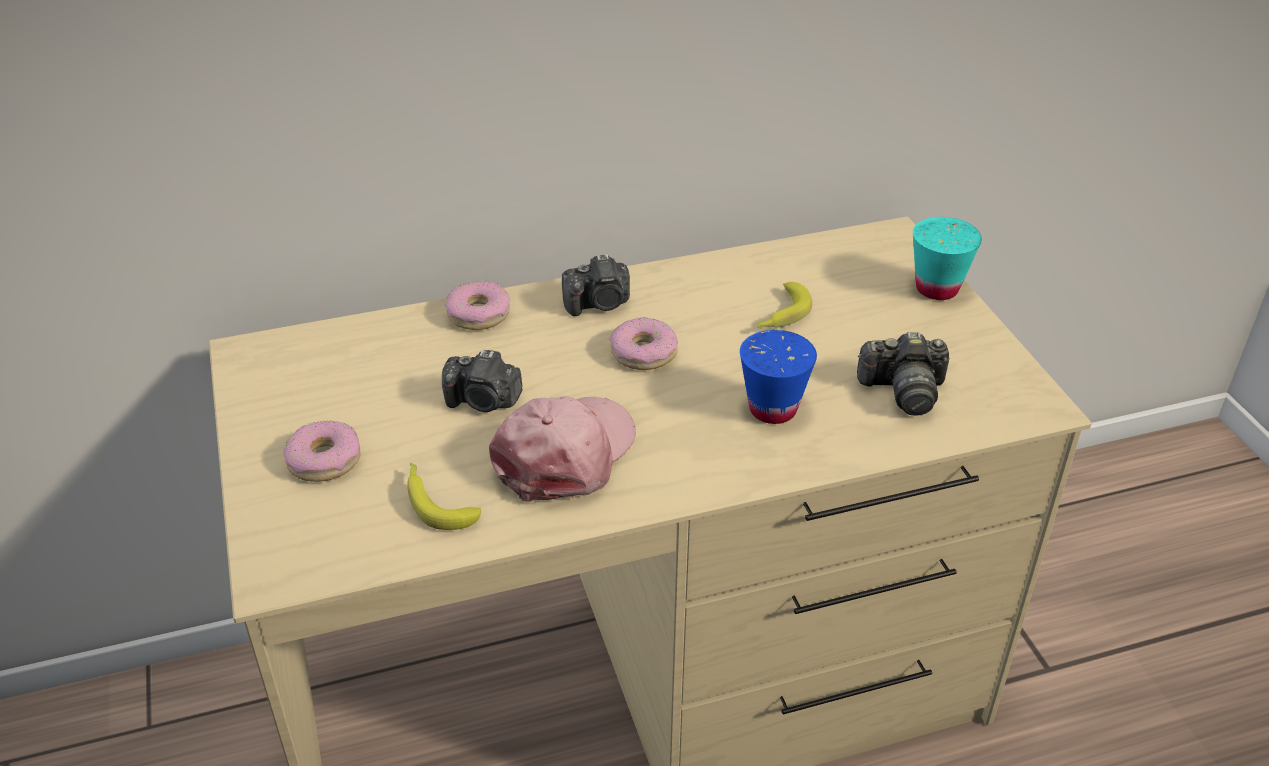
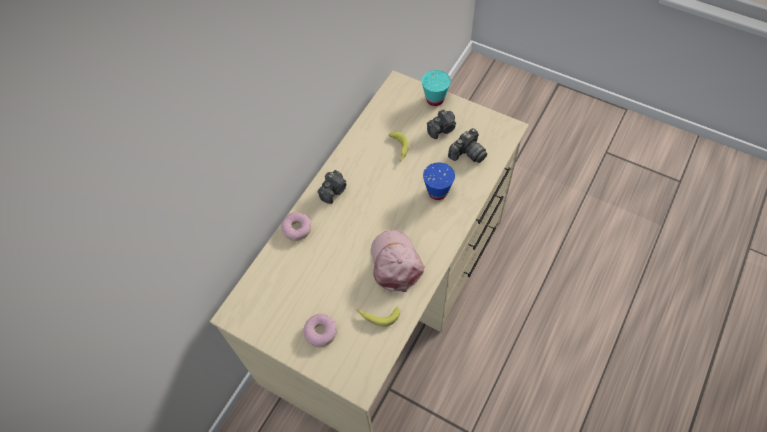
camera: 40 degrees left, 20 degrees up
(484, 401) = (344, 264): camera -> camera (442, 129)
(644, 353) = (373, 201): donut -> none

